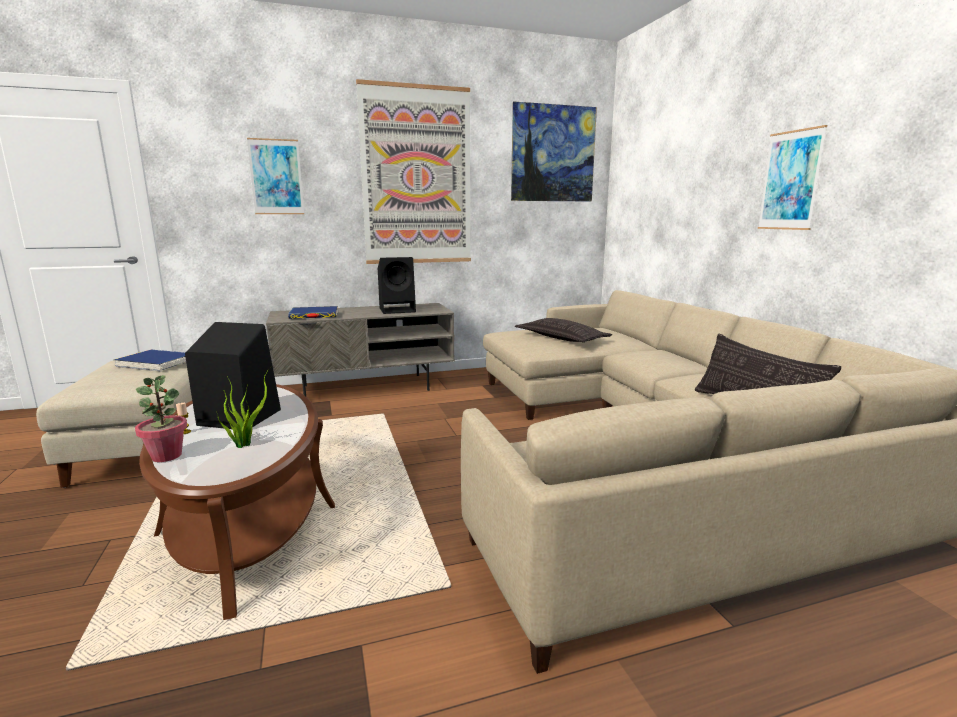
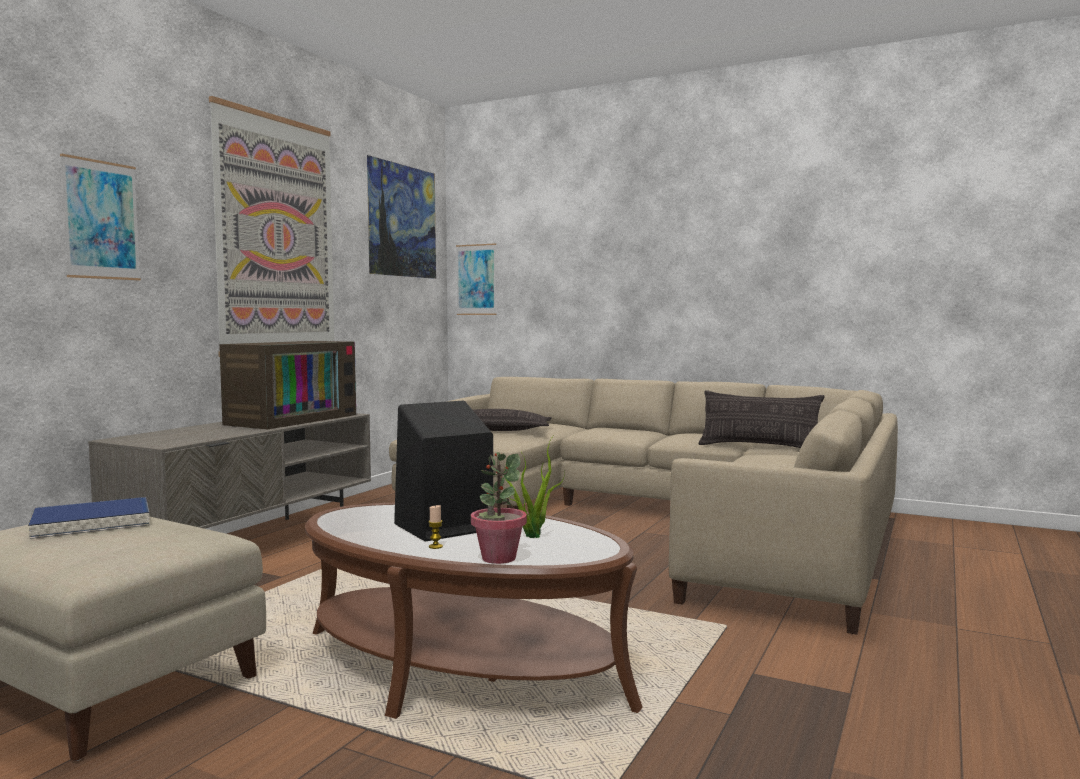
camera: 45 degrees left, 10 degrees down
(314, 315) = (197, 435): blue book -> none
(398, 310) = (290, 419): black speaker -> television
(790, 180) = (692, 263): picture -> picture (476, 279)

